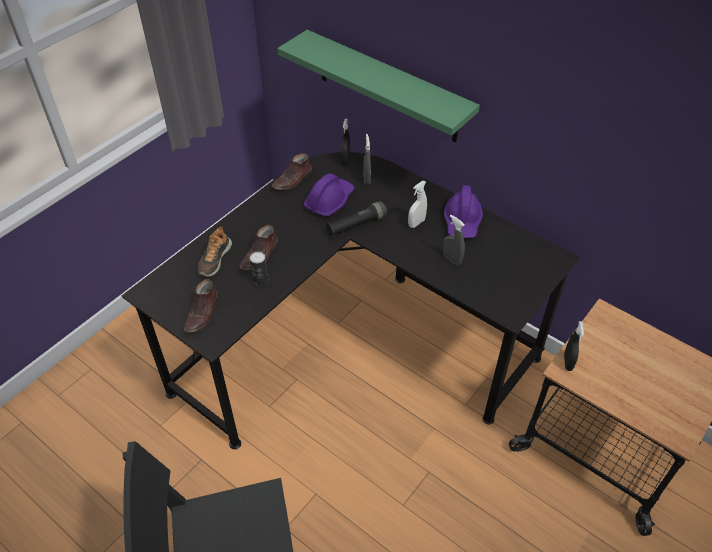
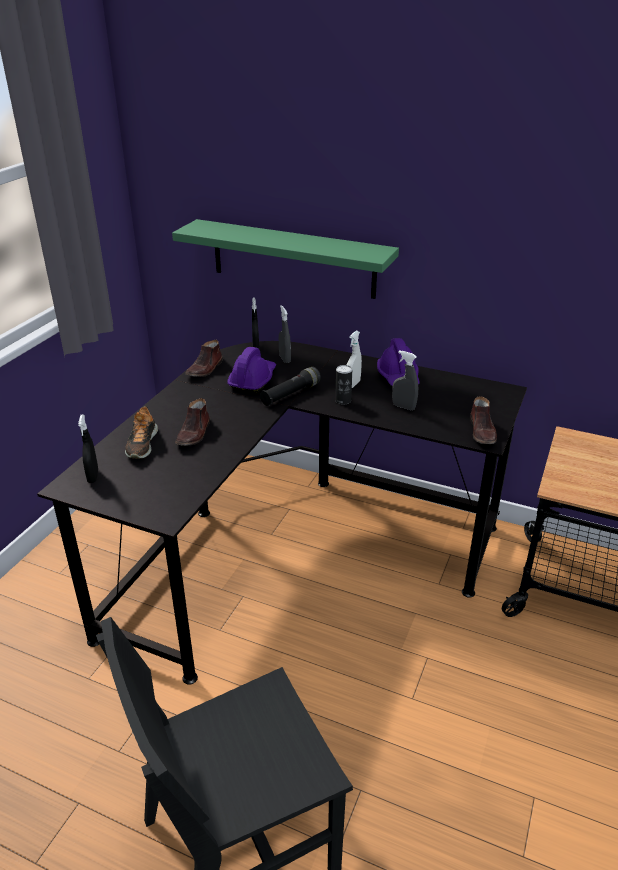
camera: 15 degrees left, 15 degrees down
(202, 313) = (145, 493): brown shoe -> brown shoe (482, 432)
(260, 280) = (203, 454): can -> can (343, 400)
(568, 362) = (557, 481): black spray bottle -> black spray bottle (93, 476)

